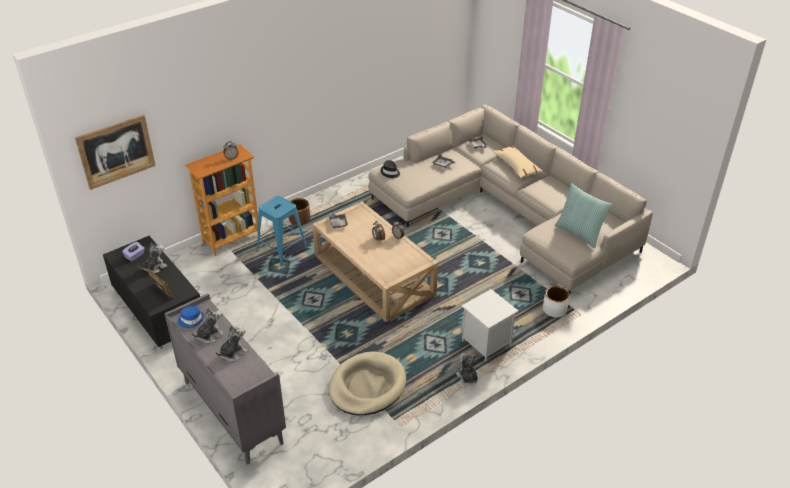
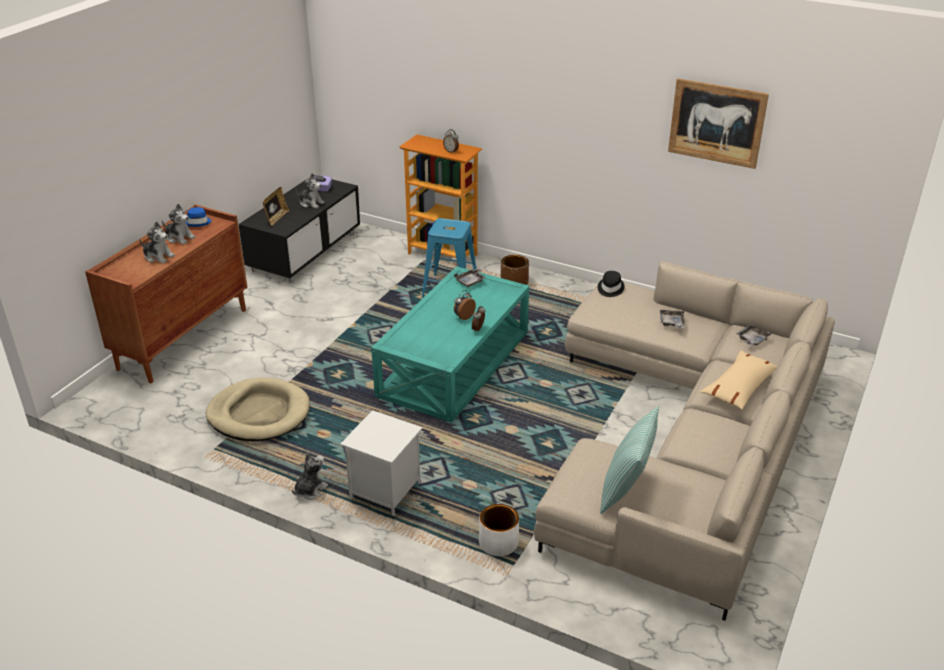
camera: 65 degrees right, 5 degrees down
(116, 151) = (355, 77): picture -> picture (716, 123)
(232, 411) = (184, 338): grey cabinet -> brown cabinet
(374, 275) = (455, 363): beige coffee table -> turquoise coffee table

